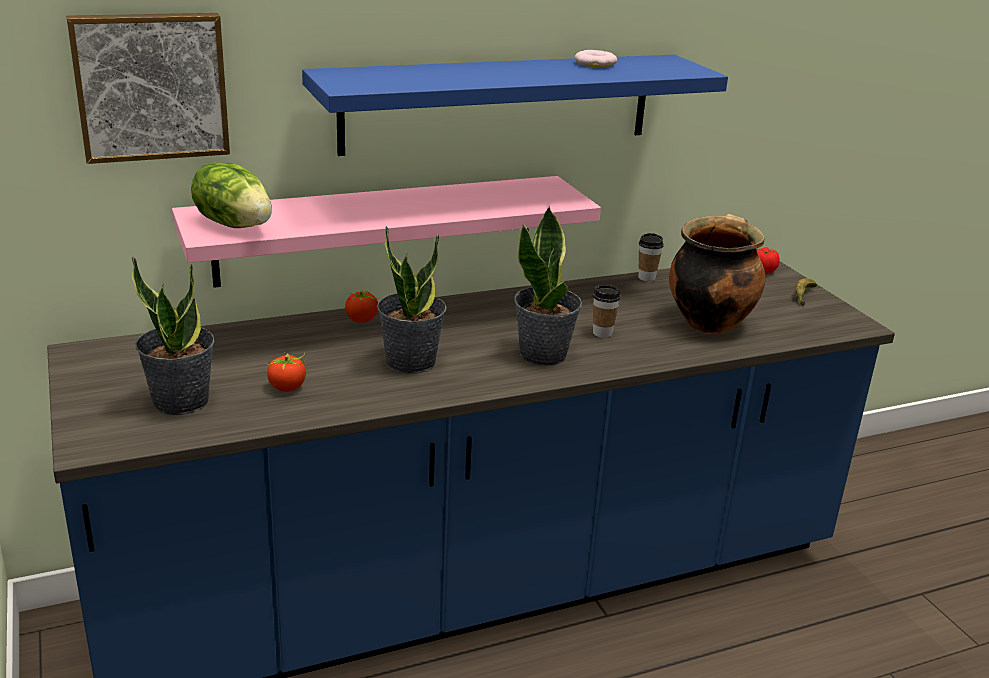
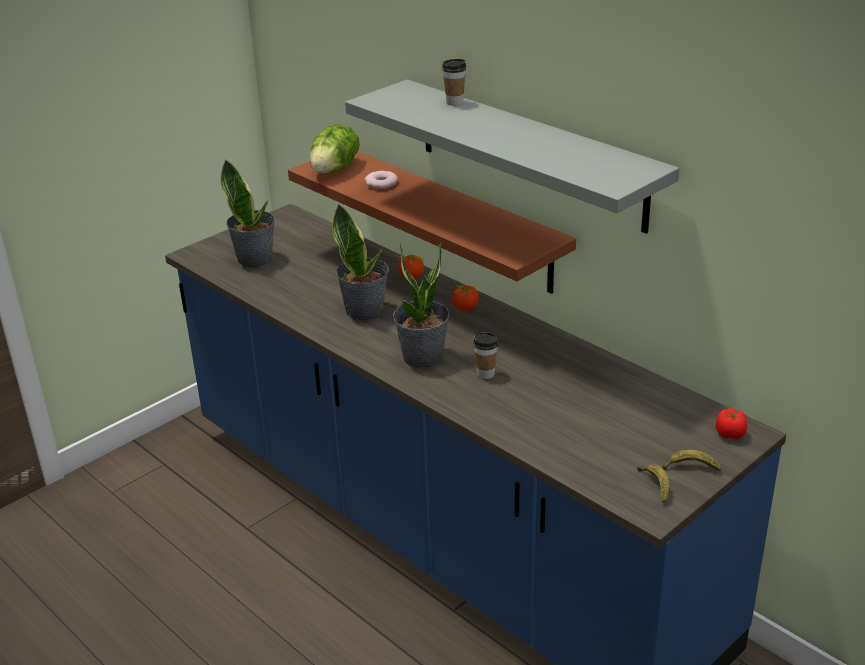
camera: 70 degrees right, 5 degrees up
(151, 86) = (336, 63): picture -> none
(287, 387) = (295, 283): tomato -> tomato (465, 308)
(378, 230) = (452, 218): pink shelf -> brown shelf
(499, 103) = (529, 154): blue shelf -> grey shelf
(595, 64) = (573, 147): donut -> donut (381, 184)
(646, 278) = (628, 372): cup -> cup (454, 103)
(709, 322) = (562, 421): cooking pot -> none
(824, 314) = (656, 486): none -> banana

